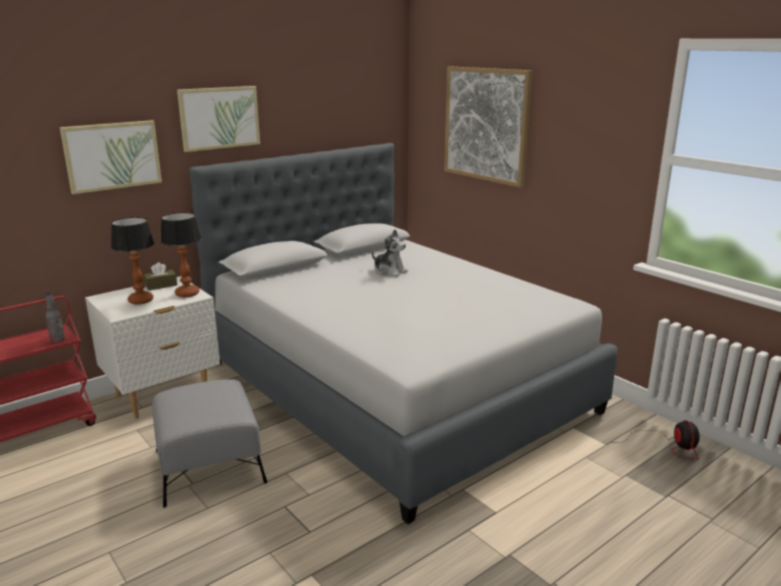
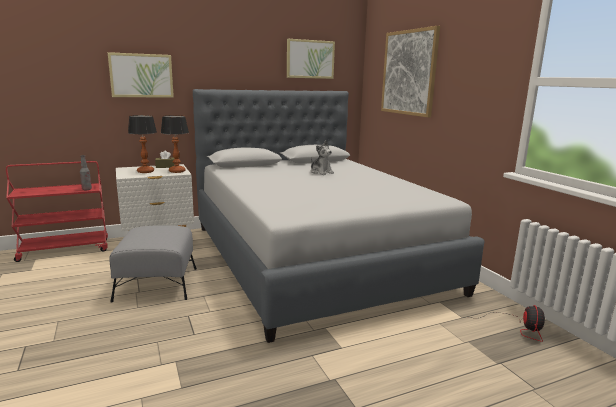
camera: 15 degrees right, 5 degrees down
(219, 118) = (218, 59): picture -> picture (310, 59)

